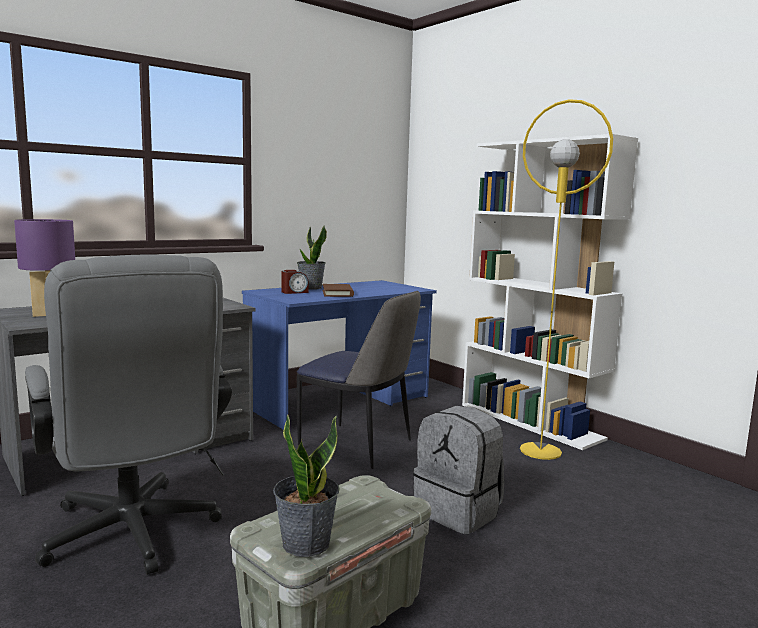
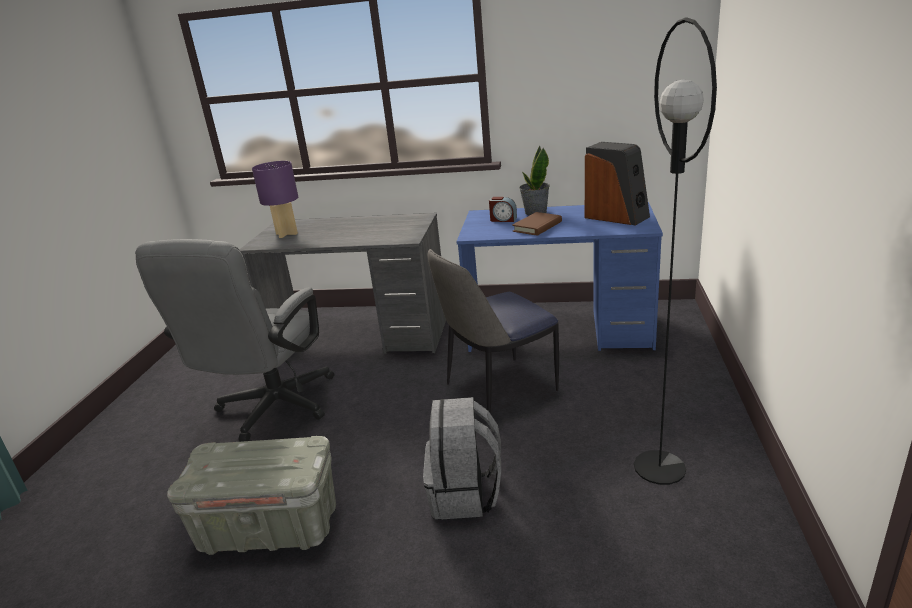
camera: 50 degrees right, 15 degrees up
(305, 543) = (202, 476): potted plant -> none
(358, 446) = (498, 389): chair -> chair turned 75 degrees clockwise
(383, 286) = (616, 217): none -> speaker
(531, 421) = (722, 424): white bookcase -> none
(541, 451) = (660, 467): yellow floor lamp -> black floor lamp

